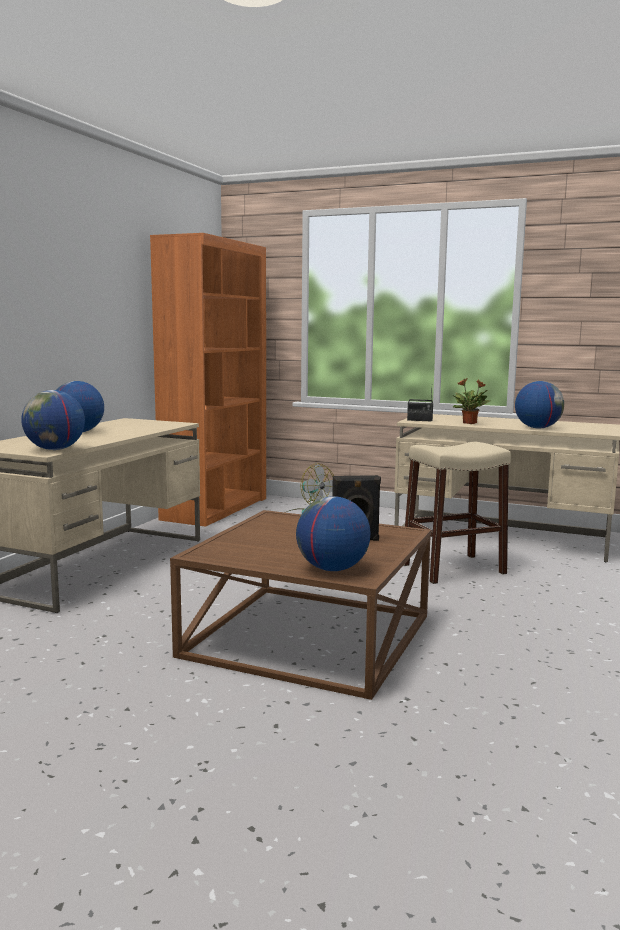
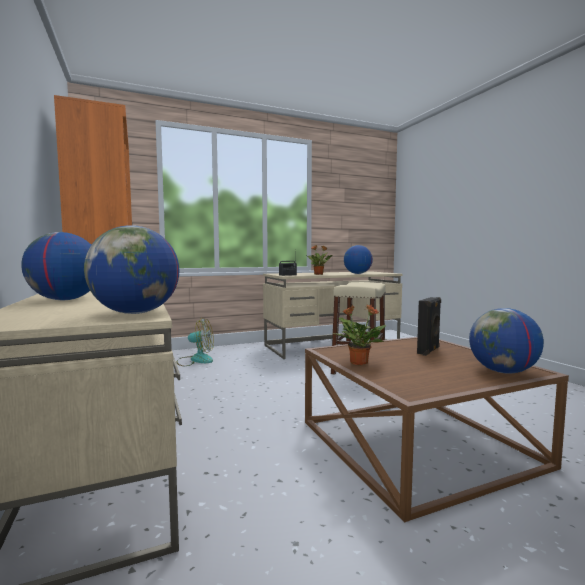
camera: 45 degrees left, 5 degrees down
(255, 530) = (358, 362): none -> potted plant

